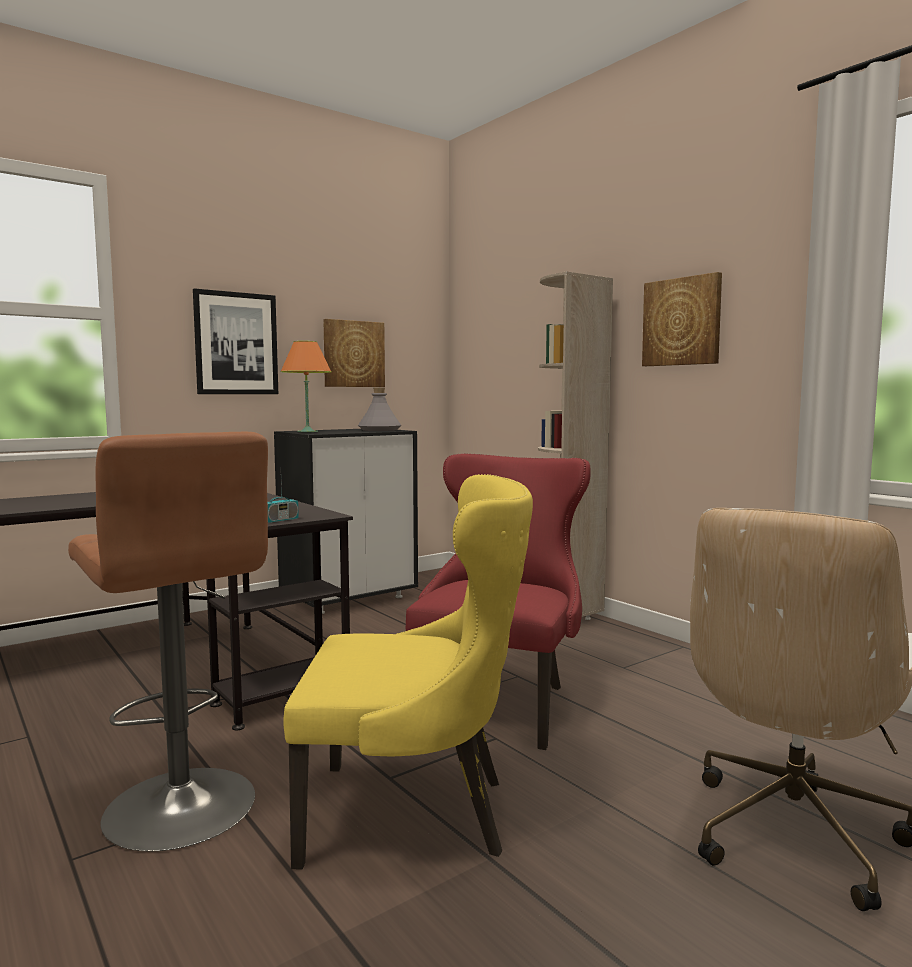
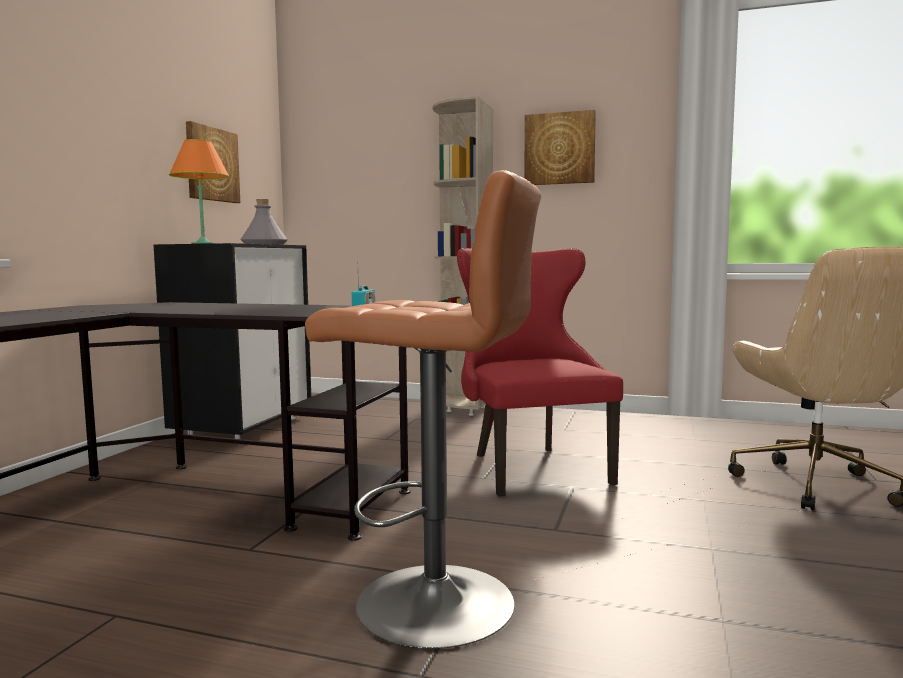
camera: 35 degrees left, 0 degrees up
(236, 343) = (107, 136): picture -> none
(415, 813) = (618, 543): yellow chair -> none

